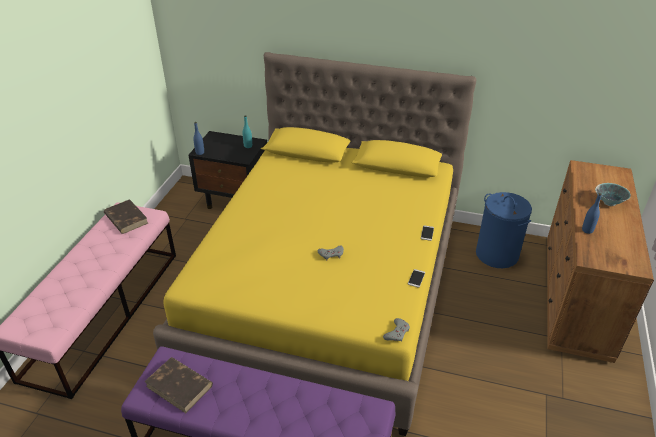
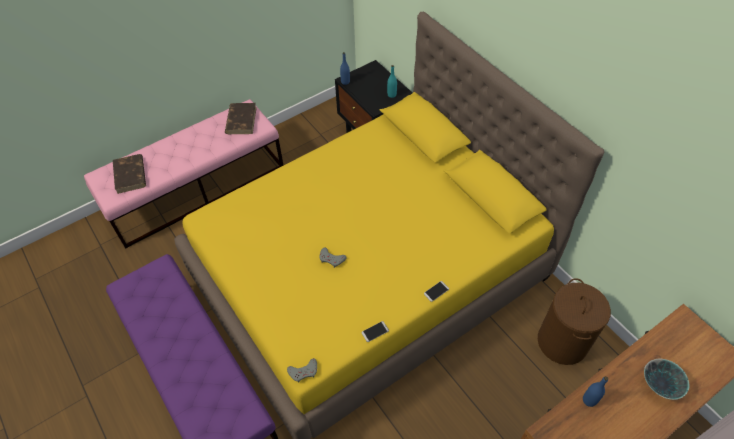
camera: 40 degrees right, 15 degrees up
(180, 386) = (148, 297): brown book -> brown book (130, 175)
(496, 254) = (562, 341): blue laundry basket -> brown laundry basket

